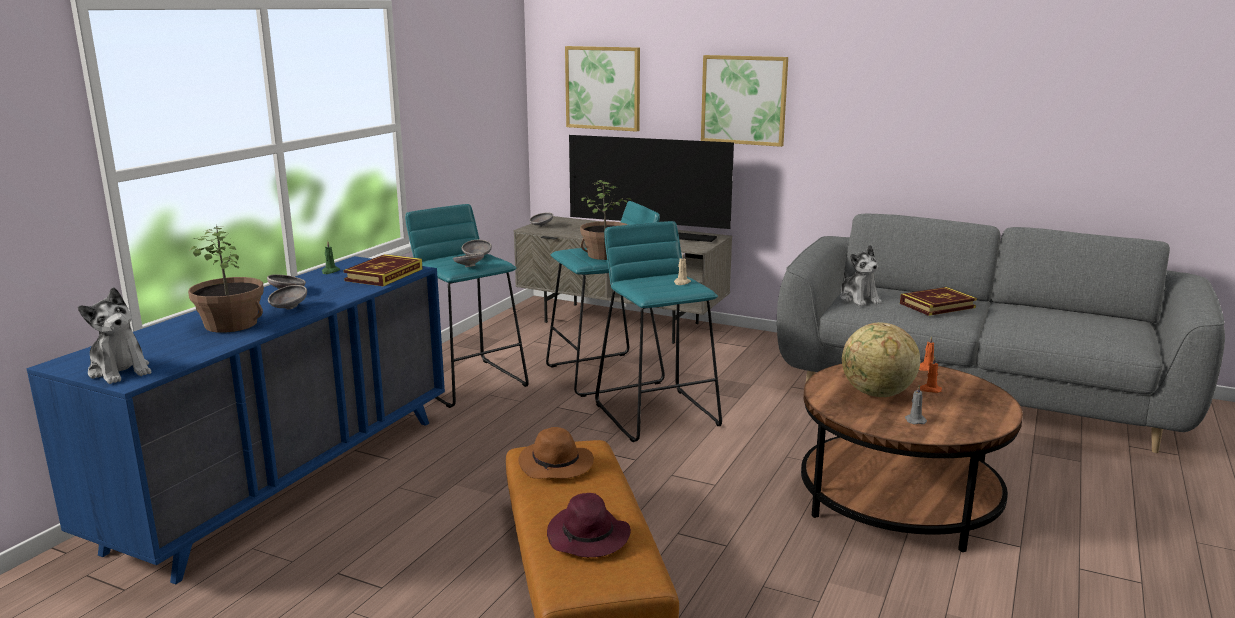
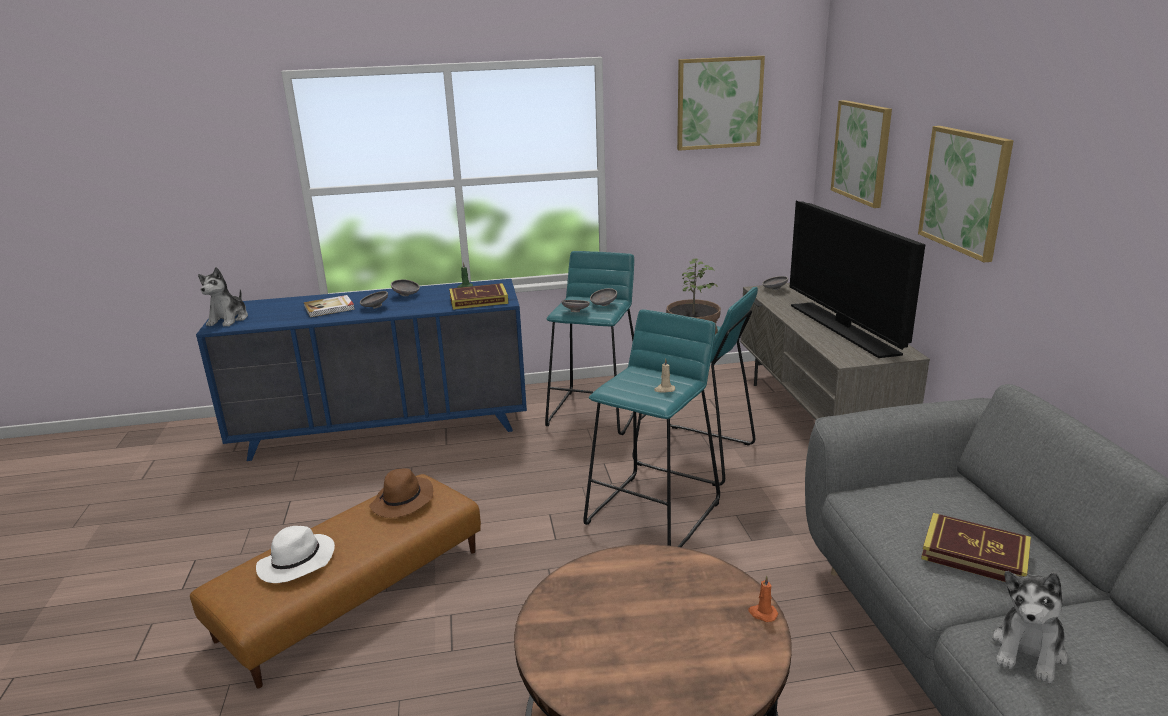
camera: 55 degrees right, 5 degrees up
(232, 324) = (330, 308): potted plant -> book
(470, 51) = (719, 103): none -> picture
(589, 537) = (296, 563): purple hat -> white hat
(859, 299) = (901, 495): plush toy -> plush toy (1028, 651)
(877, 394) = (632, 601): globe -> none
(914, 420) = (584, 650): grey candle -> none
(929, 389) = (692, 635): orange candle -> none

